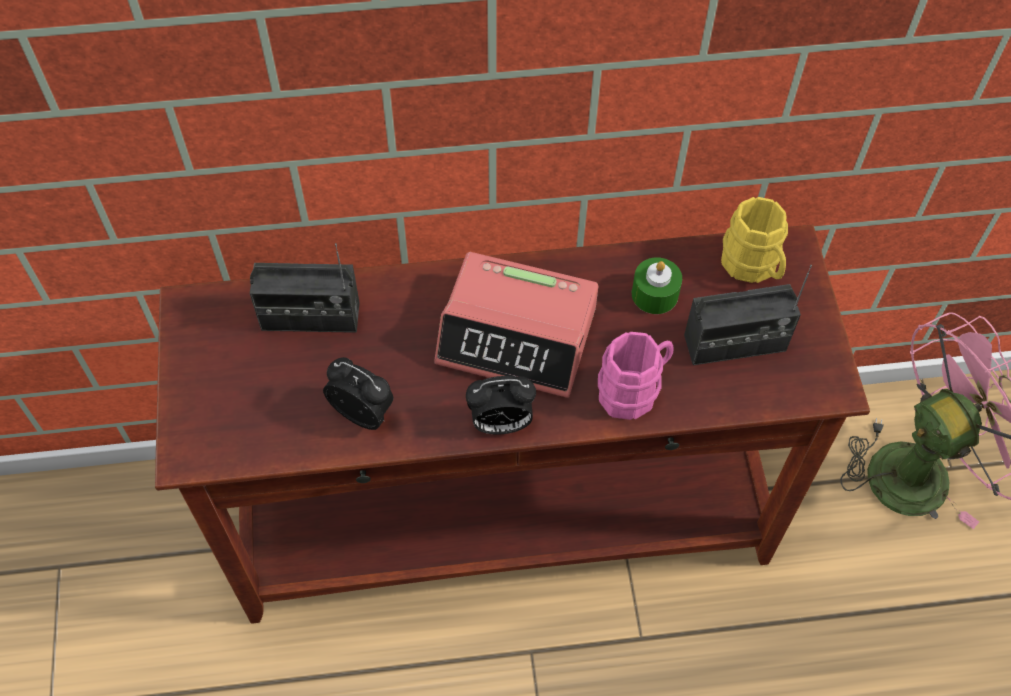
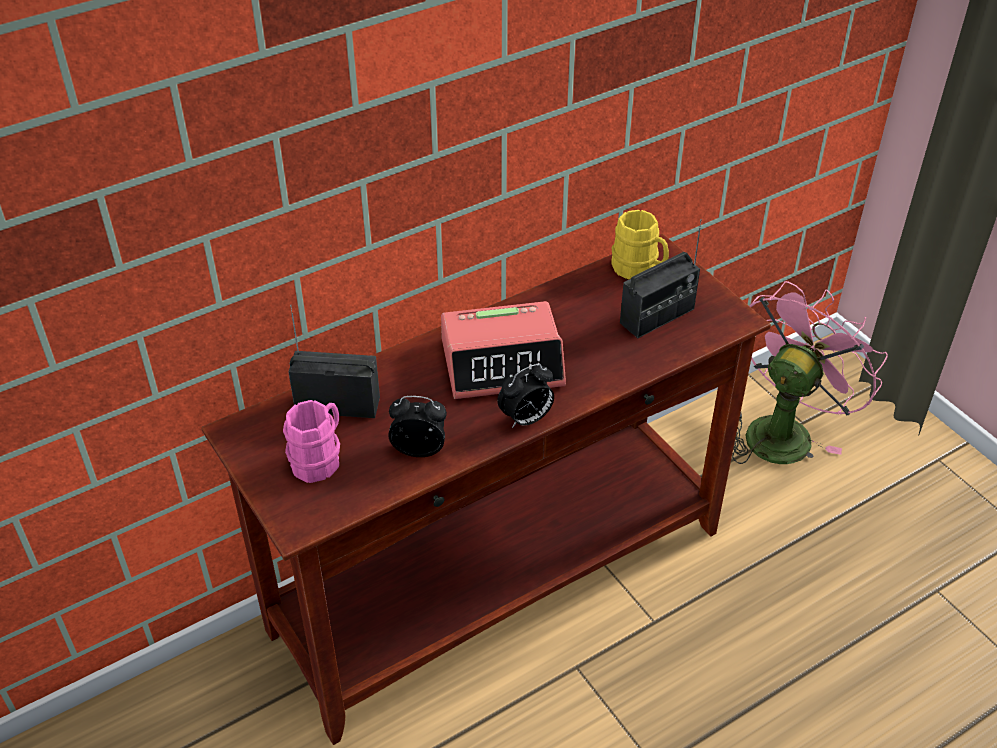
camera: 25 degrees left, 15 degrees down
(310, 317) = (338, 404): radio -> radio turned 150 degrees counterclockwise
(634, 389) = (607, 366): pink mug -> pink mug (320, 458)
(654, 294) = (583, 306): green candle -> none

